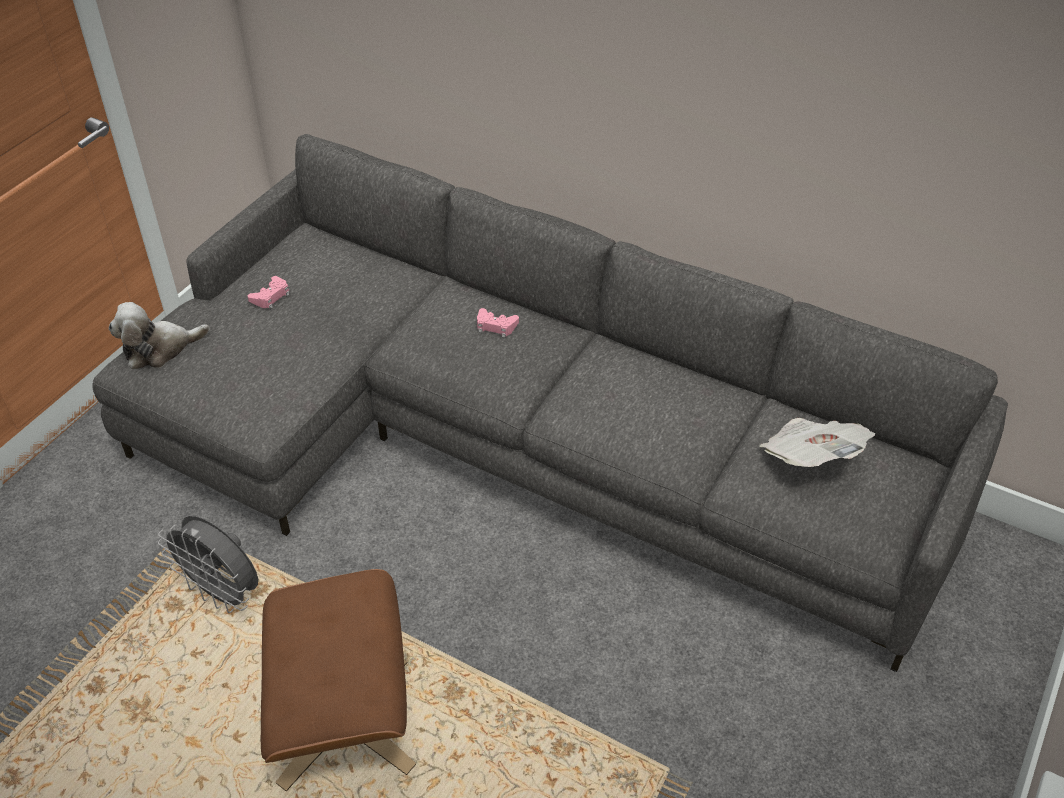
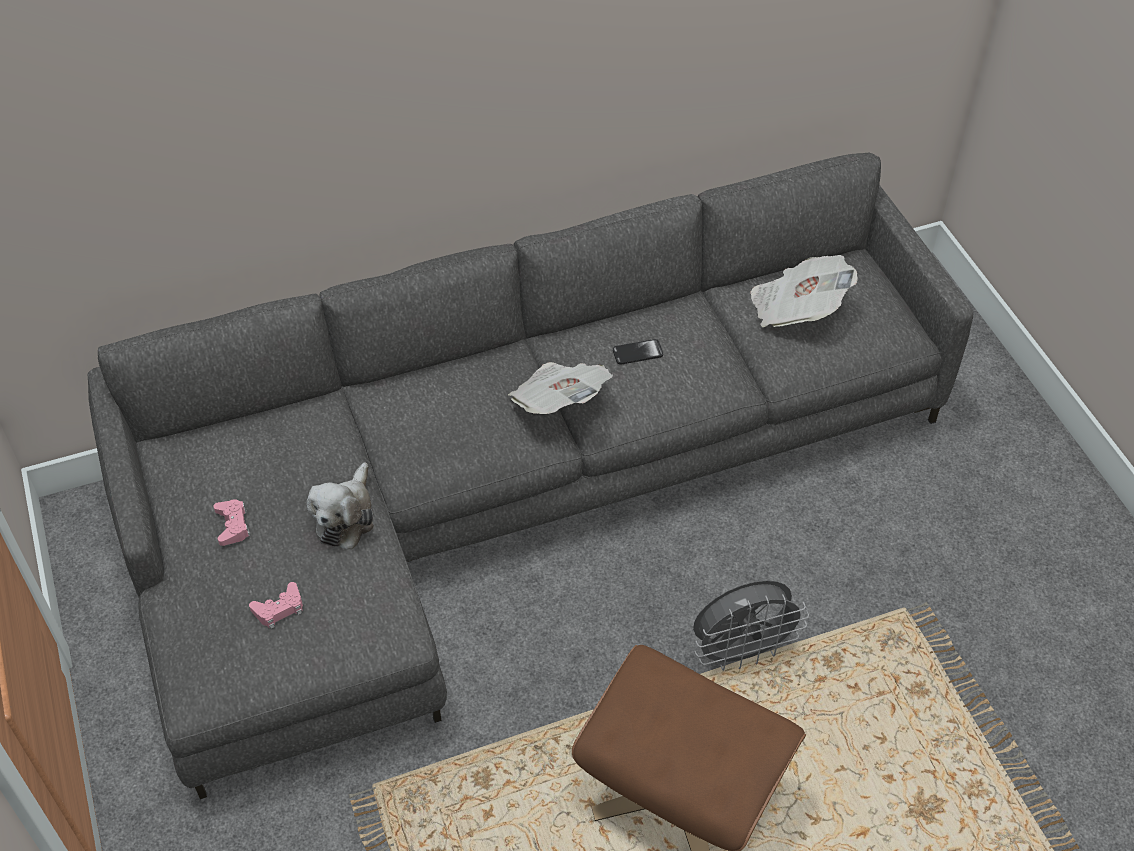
camera: 50 degrees left, 5 degrees up
(159, 349) = (203, 655): plush toy -> plush toy (346, 517)
(223, 593) = (460, 809): grey fan -> grey fan (741, 652)
(496, 326) = (459, 392): pink game controller -> pink game controller (279, 609)
(546, 381) = (559, 403): none -> newspaper
(645, 393) = (637, 353): none -> phone

